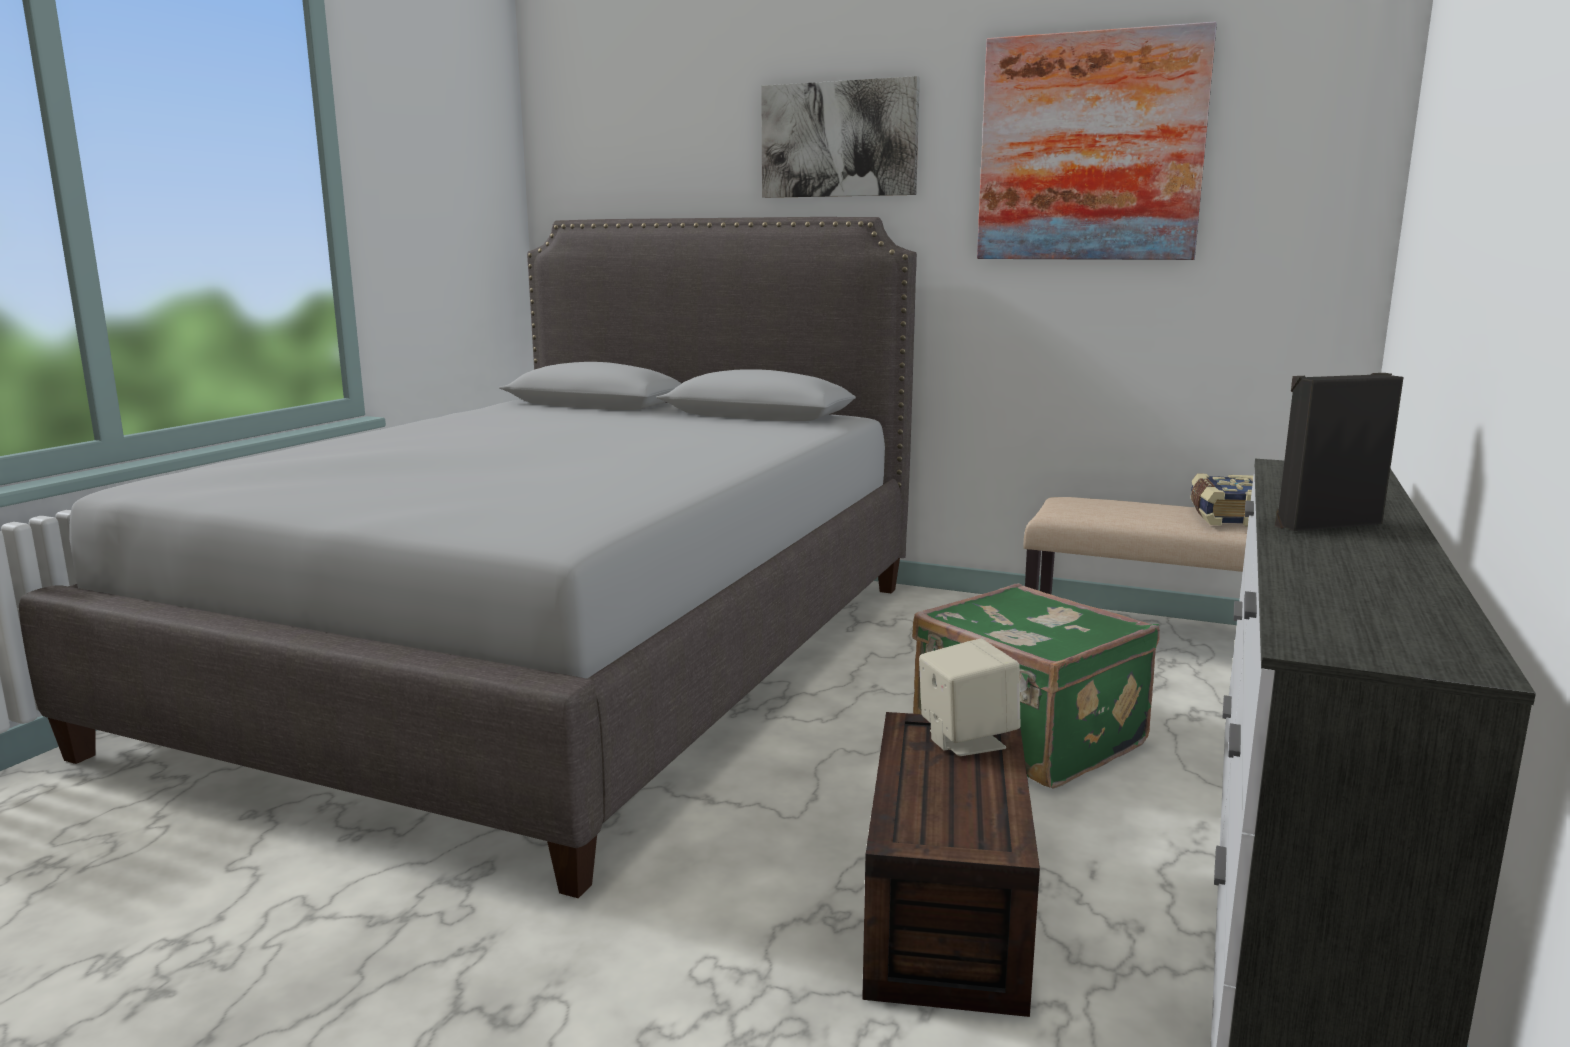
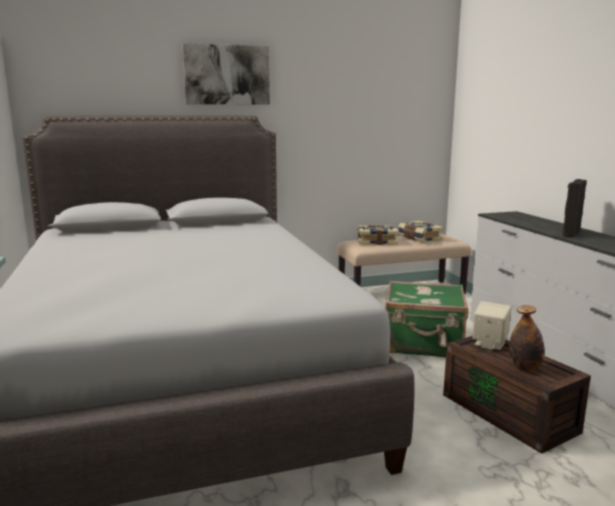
camera: 40 degrees left, 0 degrees up
(927, 800) = (525, 368): none -> bottle
(1090, 148) = (345, 85): picture -> none
(1111, 507) = (376, 242): none -> book

